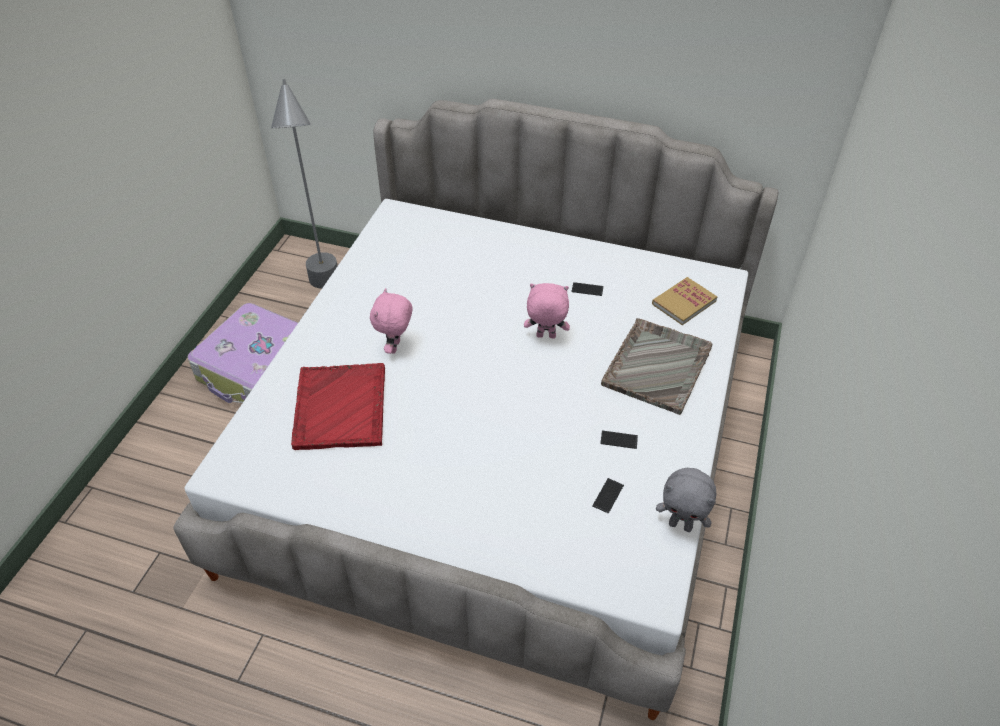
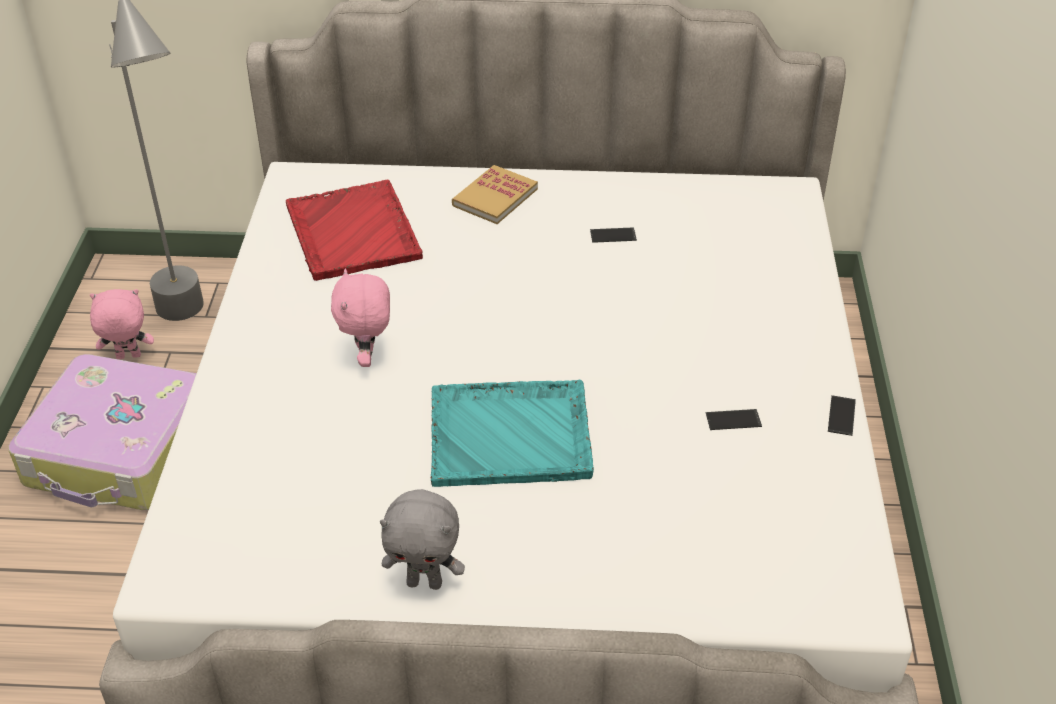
camera: 15 degrees left, 5 degrees down
(340, 408) = (316, 456): red tray -> red tray (353, 233)
(467, 420) = (511, 435): none -> turquoise tray
(545, 337) = (579, 306): pink plush toy -> pink plush toy (128, 357)
(608, 495) = (747, 494): phone -> phone (841, 416)
(657, 366) = (747, 316): grey tray -> none
(681, 525) = (859, 511): grey plush toy -> grey plush toy (425, 582)
(684, 302) = (750, 231): book -> book (495, 197)

